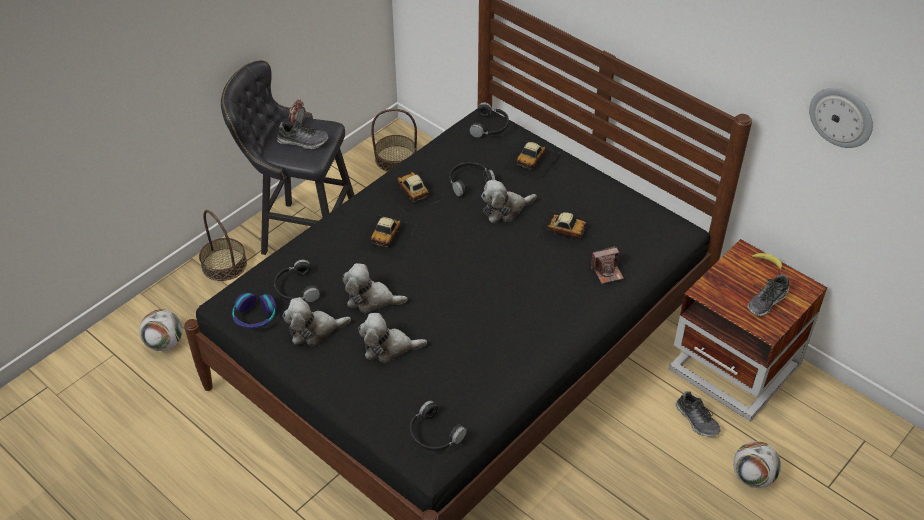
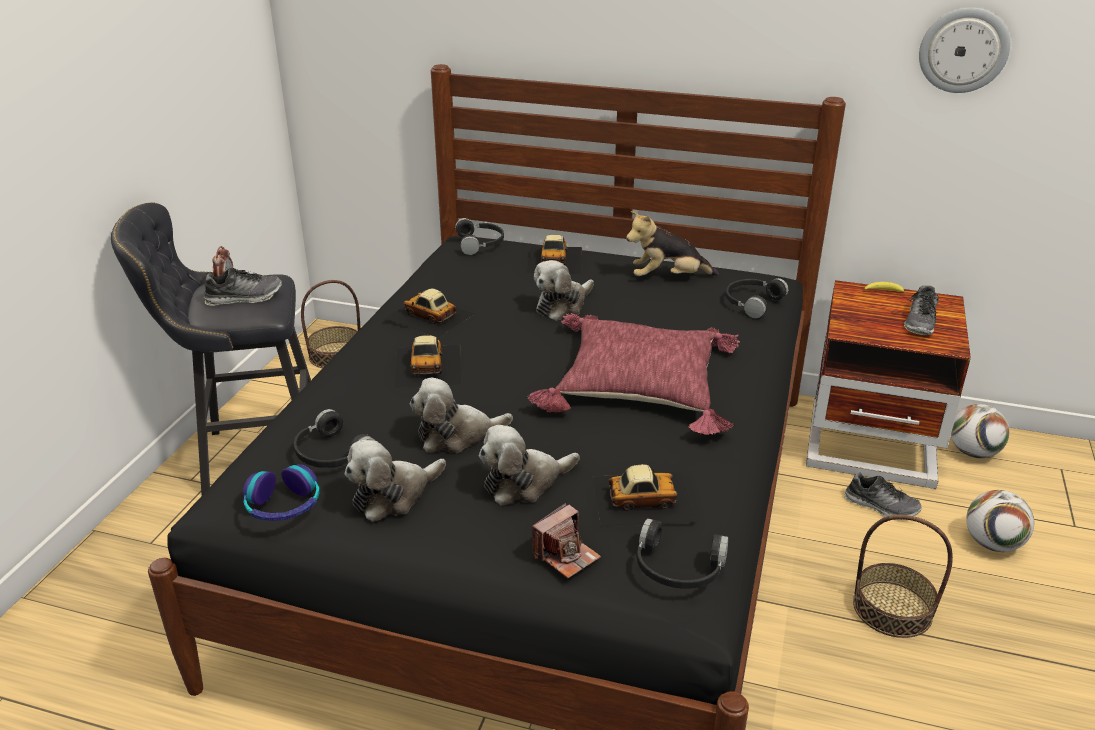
camera: 25 degrees left, 15 degrees down
(164, 343) = (91, 652): football -> football (973, 452)
(224, 264) = (149, 523): basket -> basket (892, 609)
(469, 181) = (495, 292): black headphones -> black headphones (751, 303)
(509, 293) = (639, 379): none -> red pillow
(567, 230) = (653, 306): toy car -> toy car (642, 498)
(600, 204) = (667, 278): none -> plush toy
(607, 272) = (736, 331): camera -> camera (566, 555)

